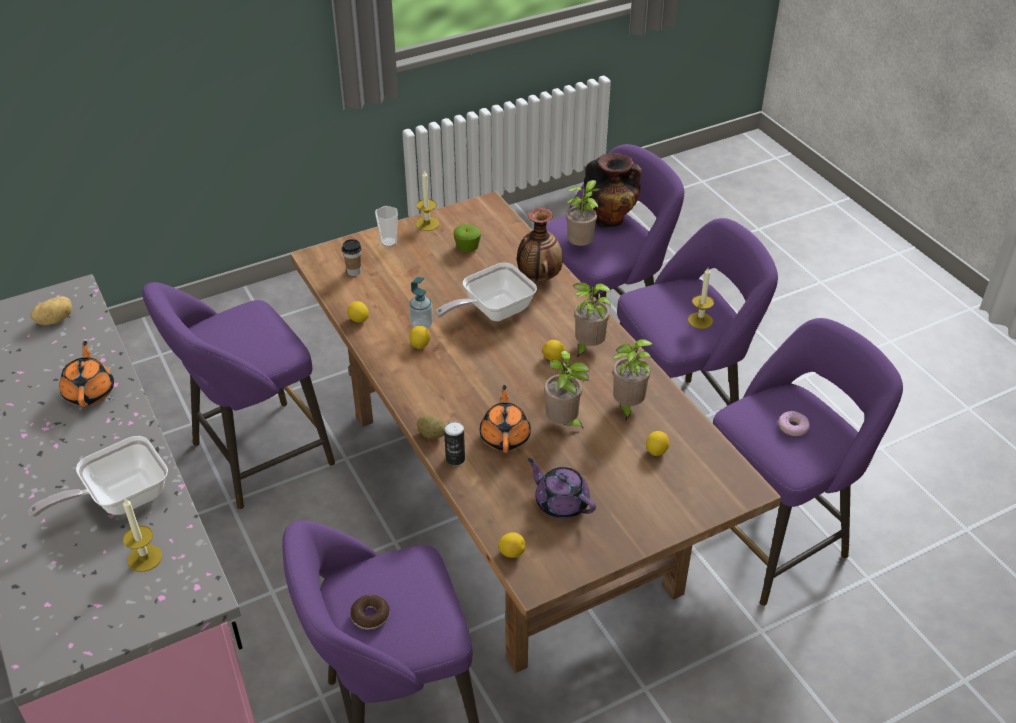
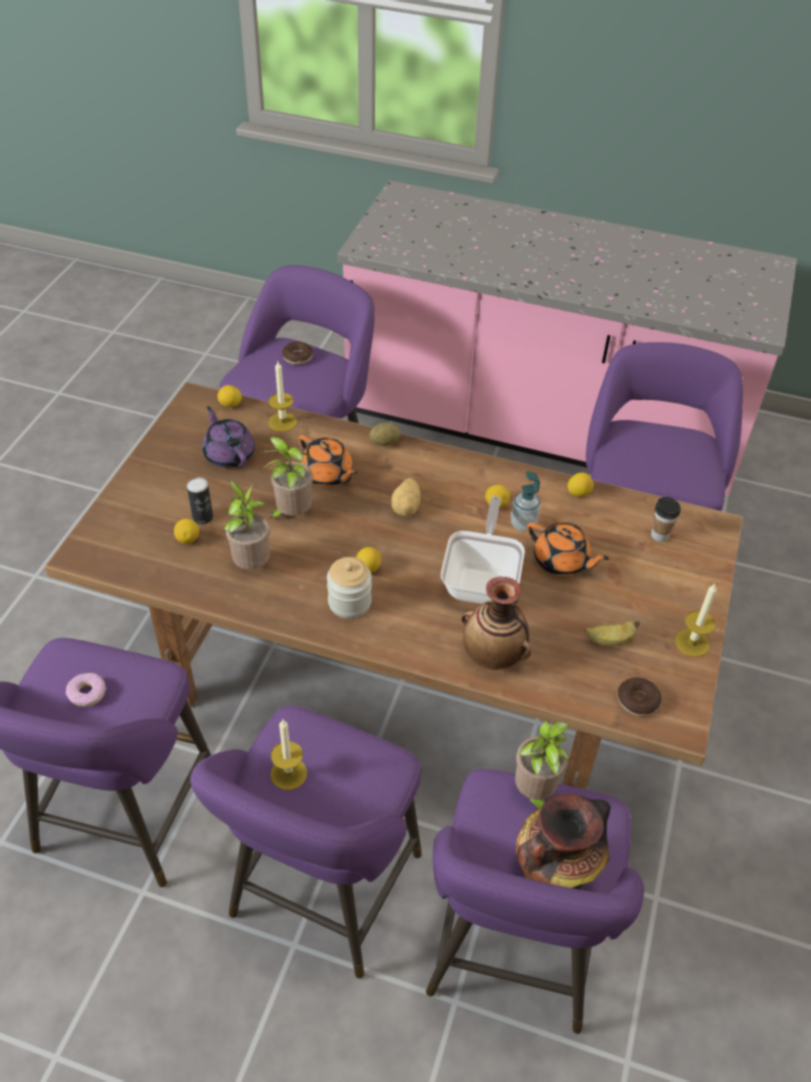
camera: 135 degrees right, 5 degrees up
(55, 320) = (730, 306): potato -> potato (406, 507)
(90, 392) = (614, 285): orange teapot -> orange teapot (561, 561)
(120, 499) = (485, 255): frying pan -> none
(145, 558) = (422, 243): candle -> candle (282, 422)
(388, 242) = (687, 590): cup -> none
(455, 458) = (344, 437): can -> can (202, 517)
(467, 247) = (610, 641): apple -> banana
(493, 221) = (637, 701): none -> donut
(561, 502) = (229, 454): purple teapot -> purple teapot turned 120 degrees counterclockwise
(587, 347) = (349, 602): potted plant -> jar

